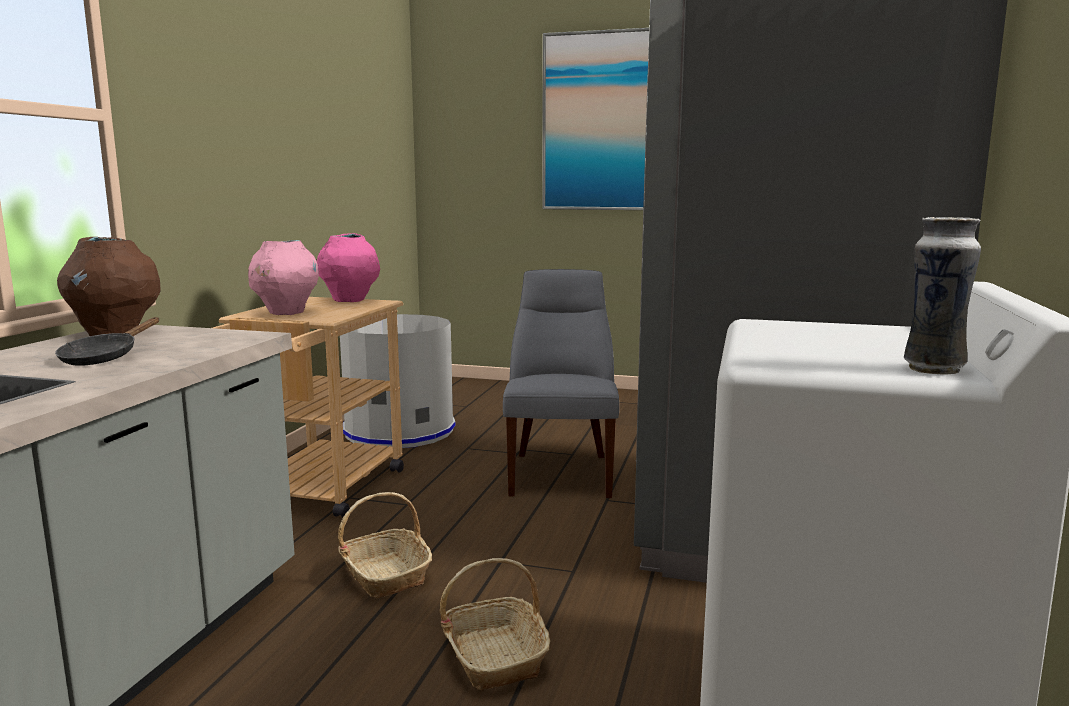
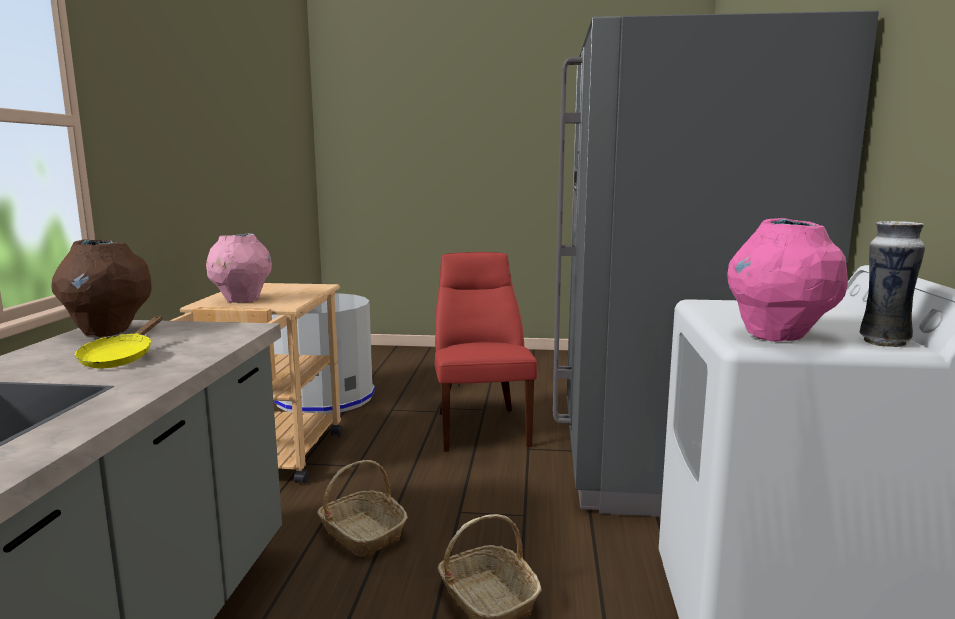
camera: 10 degrees left, 0 degrees up
(104, 357) = (120, 358): black frying pan -> yellow frying pan
(350, 300) = (292, 286): pink vase -> pink vase (778, 337)
(561, 472) = (481, 426): grey chair -> red chair
(606, 122) = (486, 123): picture -> none

